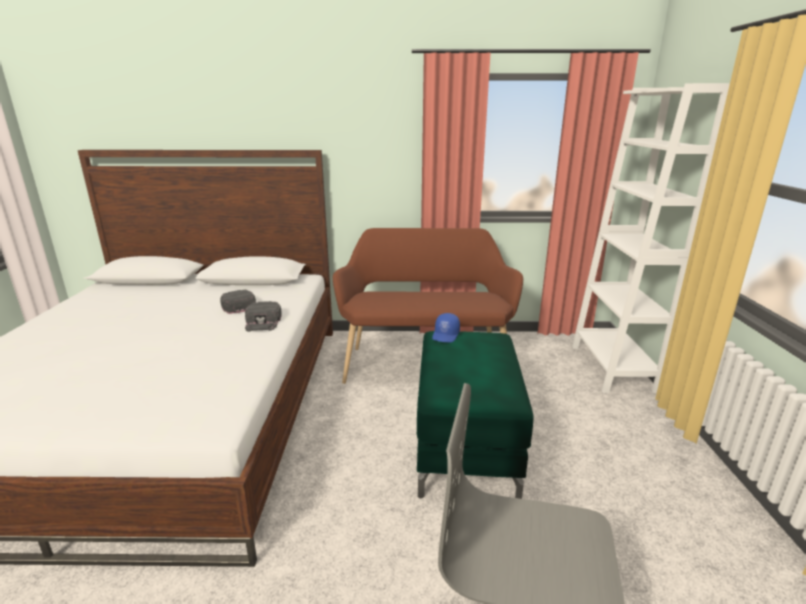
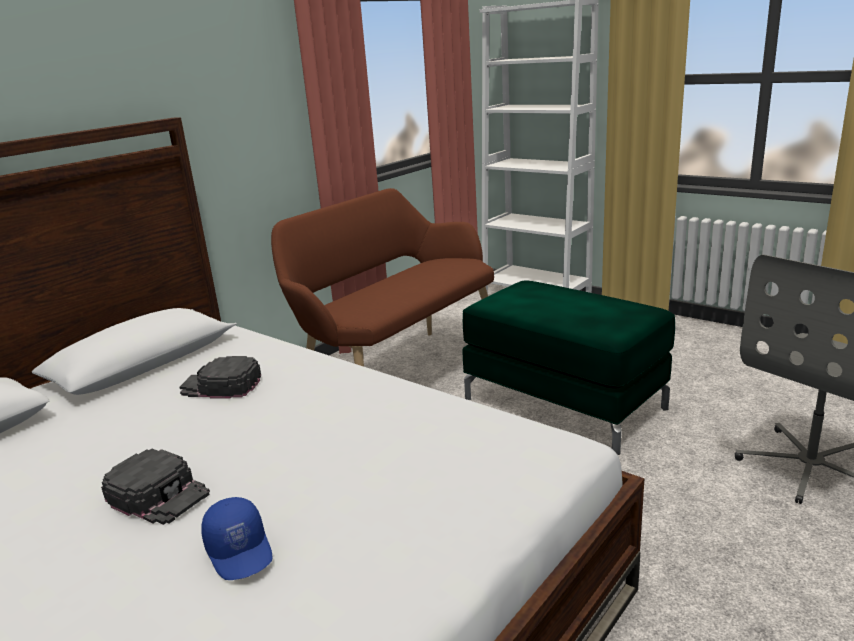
camera: 50 degrees left, 0 degrees up
(263, 321) = (315, 377): black cap -> black cap (159, 495)
(446, 335) = (497, 300): blue cap -> blue cap (241, 551)

